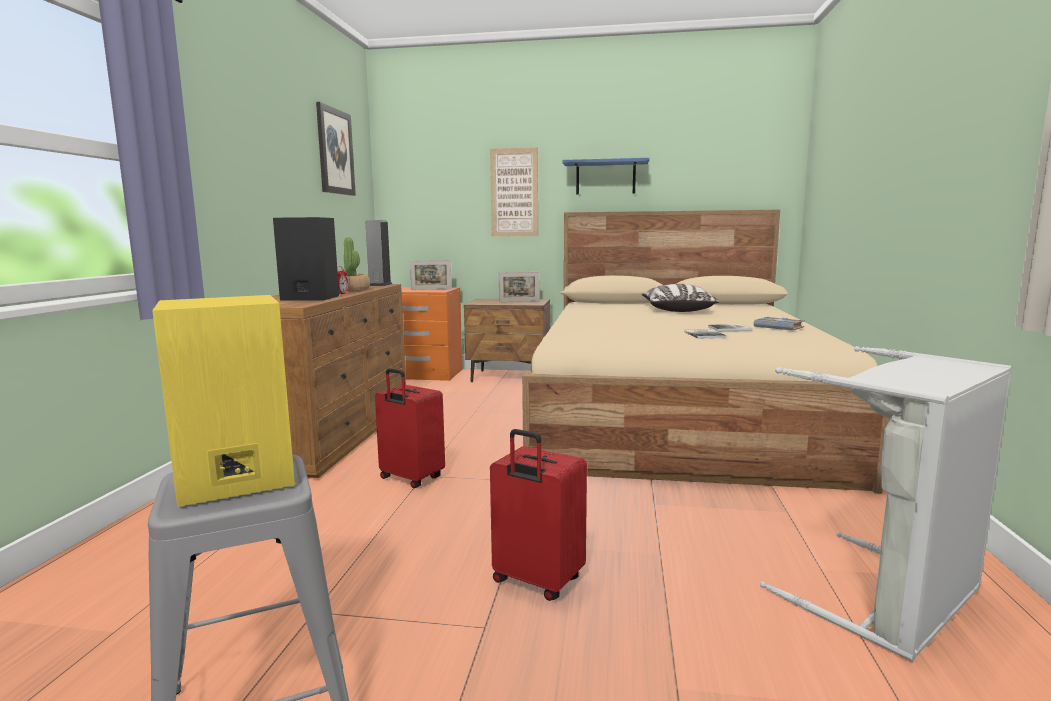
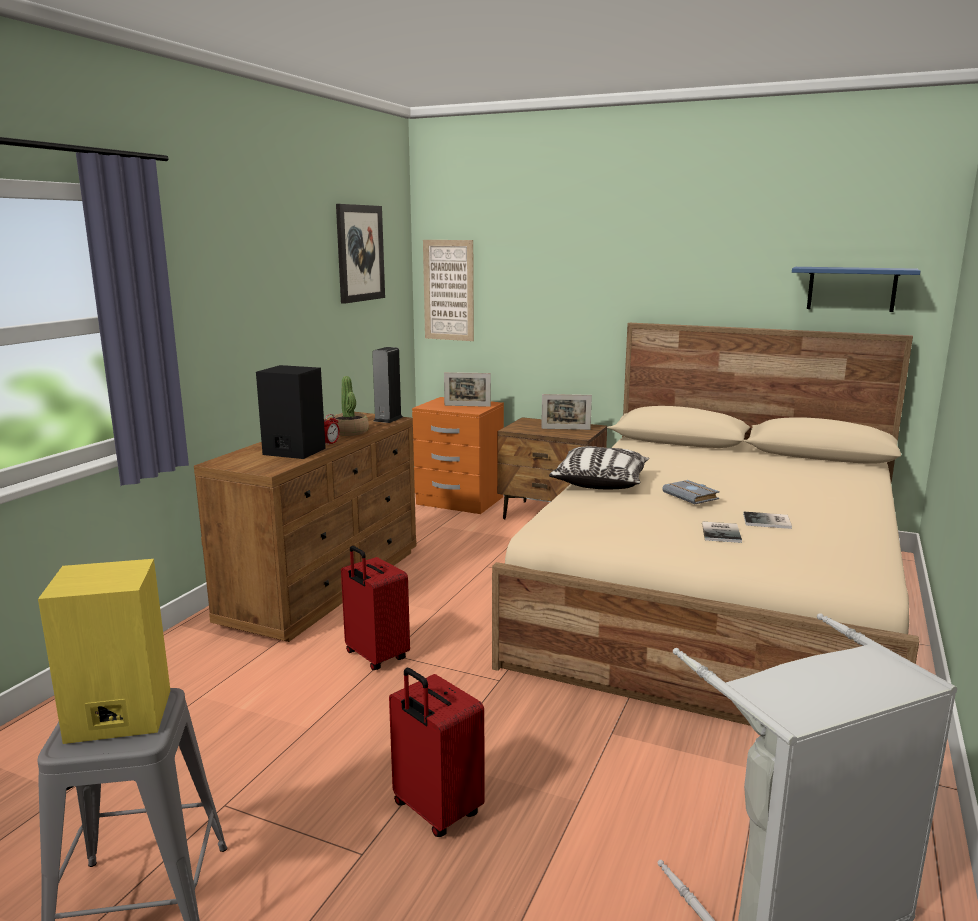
camera: 15 degrees right, 5 degrees up
(514, 192) = (571, 294): picture -> picture (448, 290)
(605, 178) = (683, 281): blue shelf -> blue shelf (851, 289)
(677, 310) = (740, 469): pillow -> pillow (600, 482)
(780, 327) = (835, 525): grey book -> grey book (692, 496)

